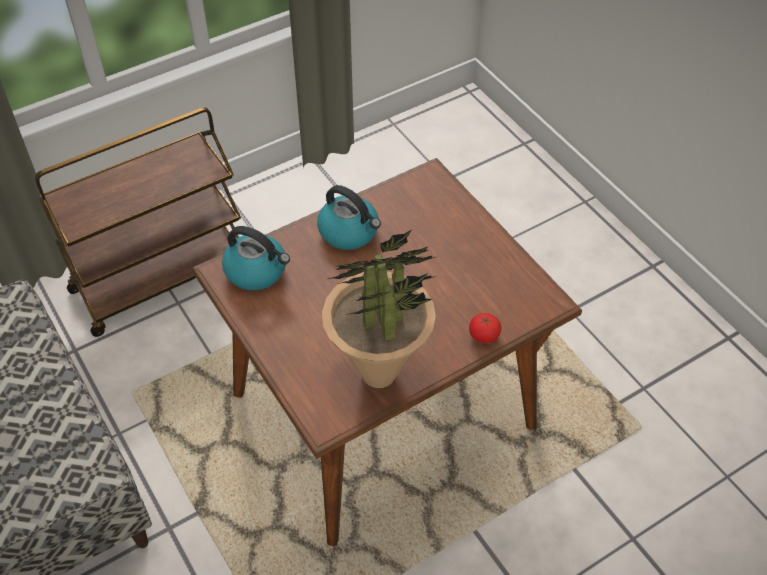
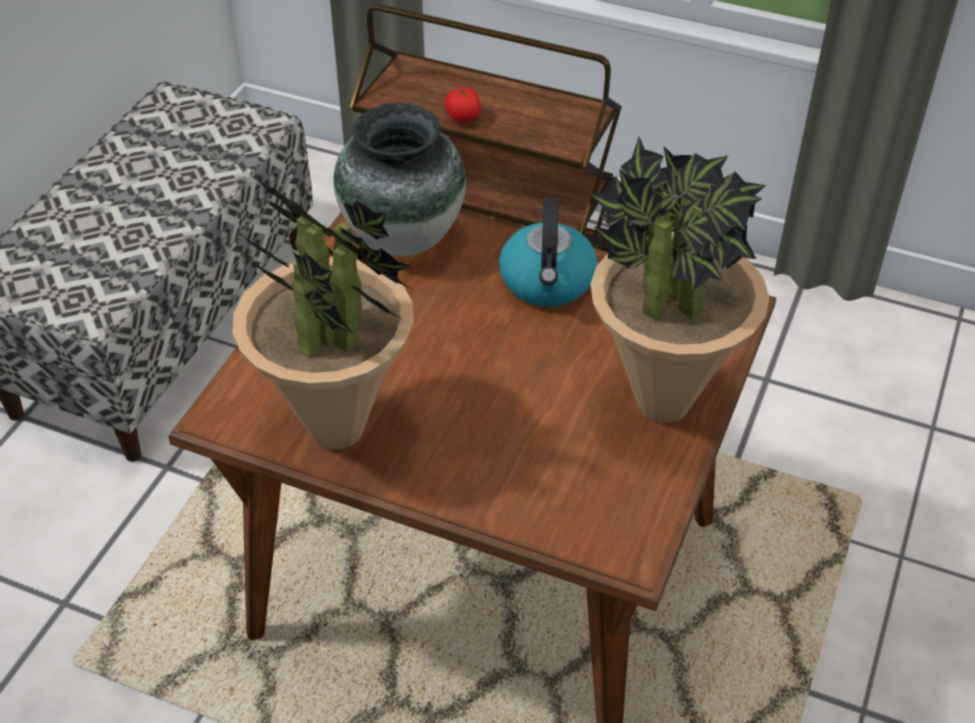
camera: 55 degrees right, 5 degrees down
(257, 271) = (404, 237): kettle -> vase
(469, 238) = (661, 403): none -> potted plant
(484, 336) = (497, 506): tomato -> tomato (463, 117)

